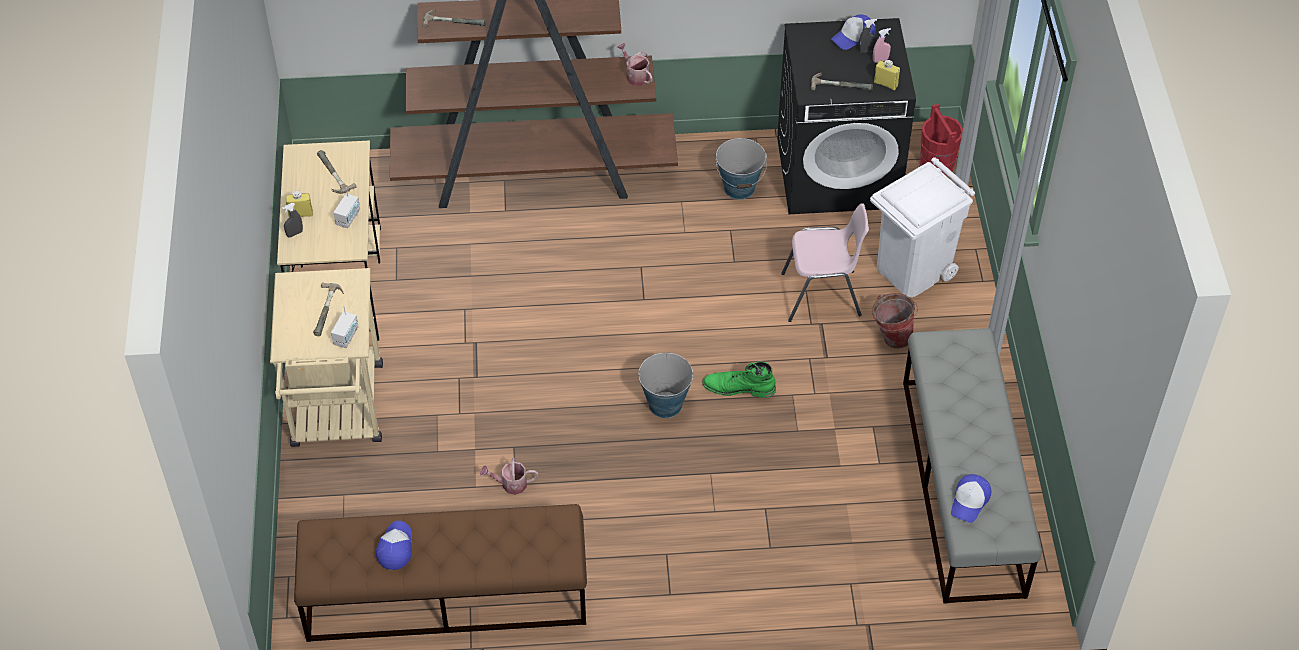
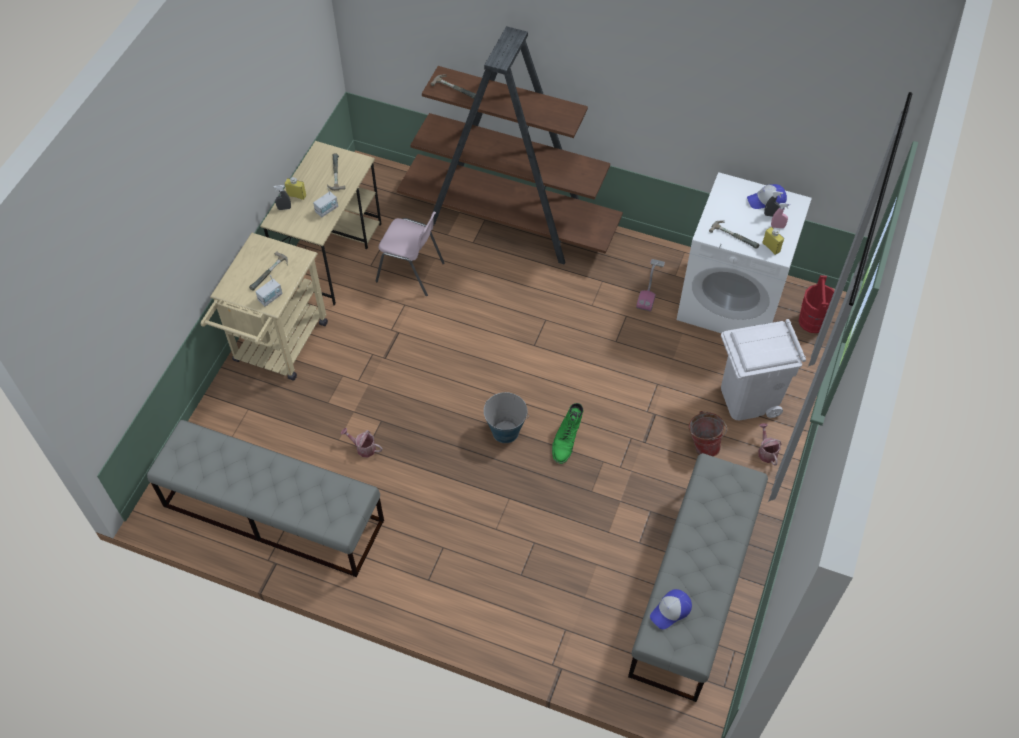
camera: 25 degrees right, 5 degrees up
(395, 547) = (231, 467): cap -> none
(445, 596) = (272, 513): brown bench -> grey bench
(635, 75) = (589, 174): watering can -> watering can (766, 451)
(739, 188) = (650, 286): bucket -> vacuum cleaner
(739, 387) = (566, 440): green boot -> green boot turned 105 degrees counterclockwise
(822, 296) = (667, 393): pink chair -> pink chair (411, 272)
(838, 172) = (732, 301): black washing machine -> white washing machine

